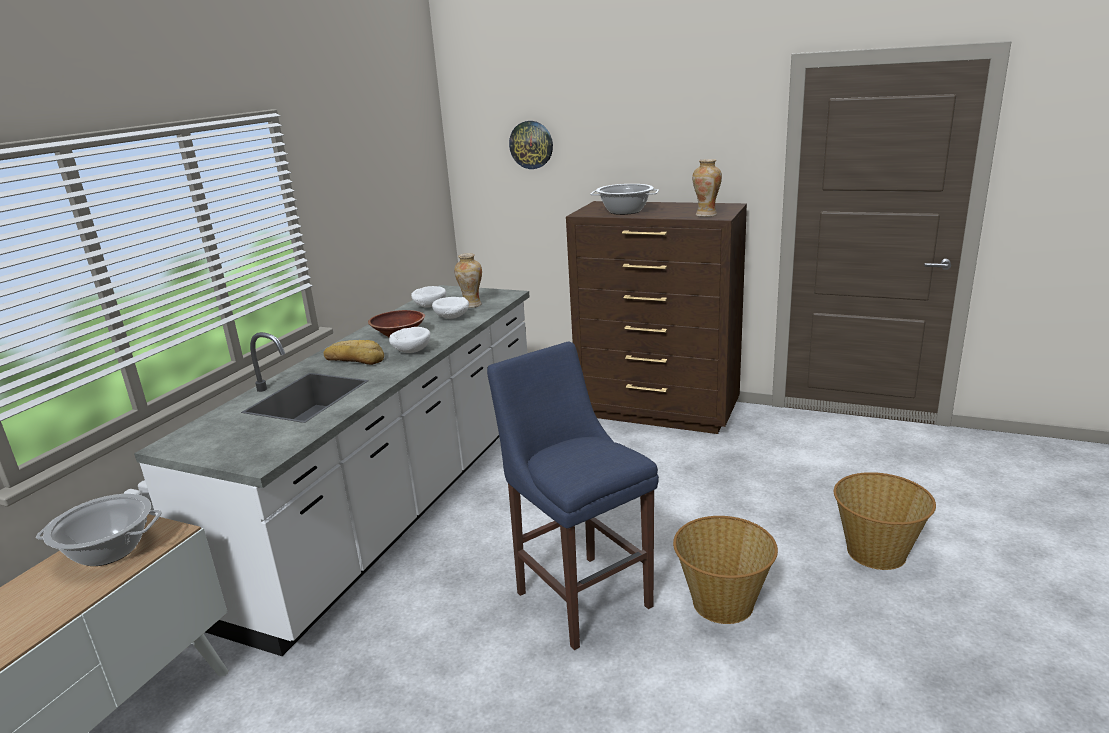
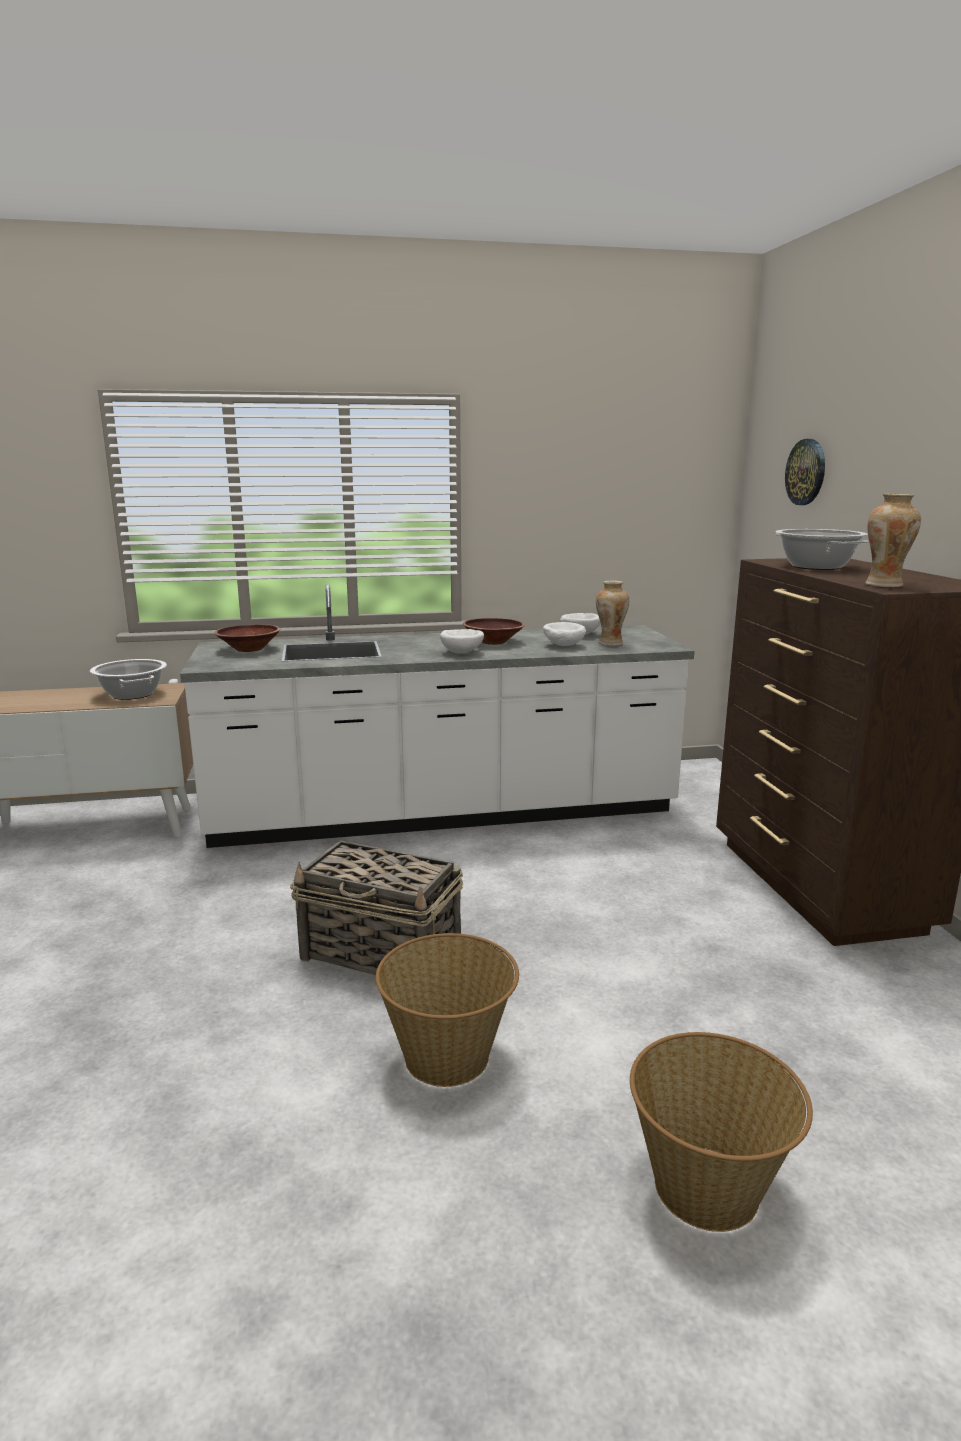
camera: 55 degrees right, 5 degrees down
(227, 431) = (249, 649): none -> brown bowl
(355, 359) = (419, 644): bread -> none
(580, 595) = (382, 953): blue stool -> basket

